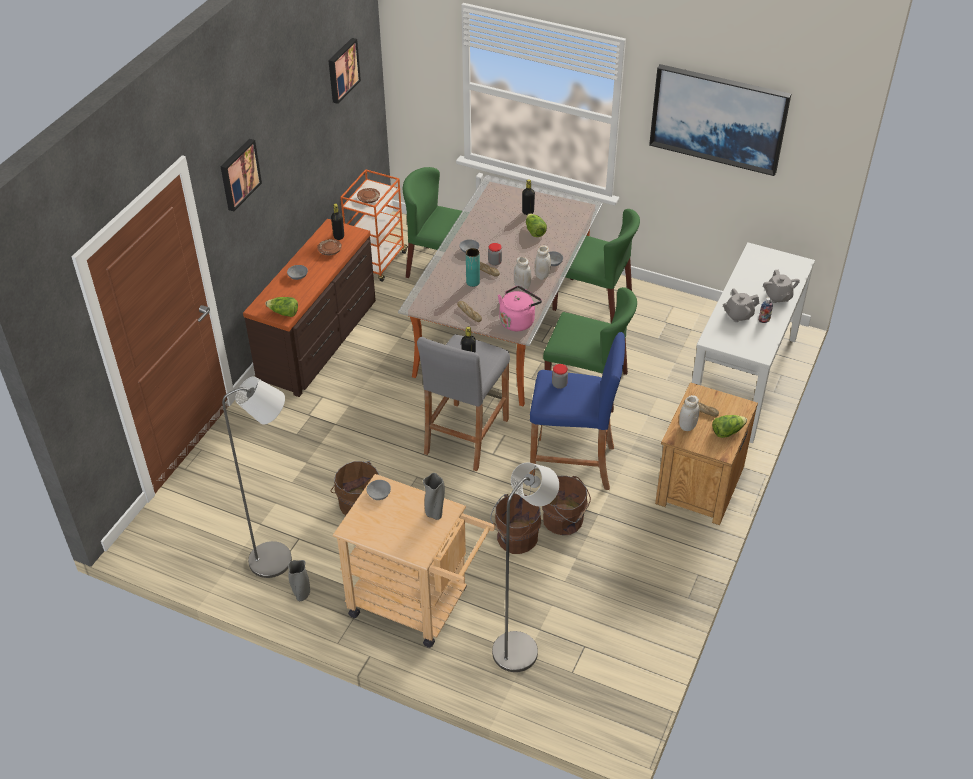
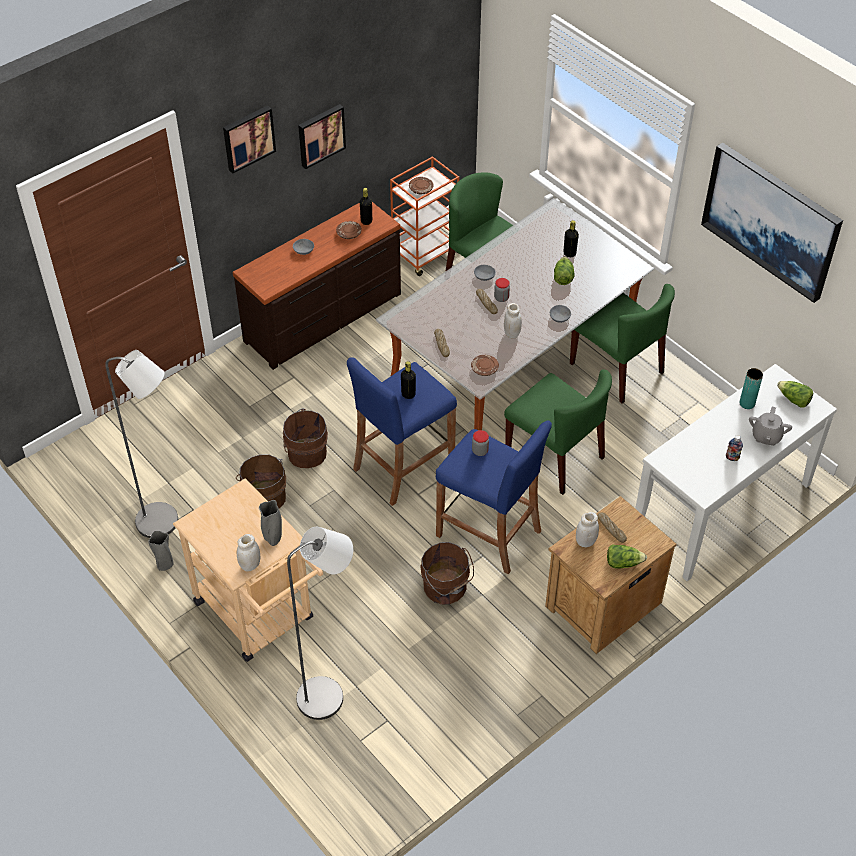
camera: 25 degrees right, 5 degrees up
(284, 313) = (268, 285): lettuce -> lettuce (793, 399)
(342, 70) = (415, 52): picture -> picture (320, 135)
(379, 494) = (236, 500): grey bowl -> none
(466, 436) = (403, 466): grey stool -> blue stool
(473, 282) = (466, 312): turquoise vase -> turquoise vase (747, 403)
(515, 538) = (387, 587): brown bucket -> brown bucket (305, 453)
(518, 321) = (484, 369): pink kettle -> brown plate
(542, 275) = (539, 328): white jar -> white jar (250, 565)
(738, 315) = (708, 442): grey teapot -> none

